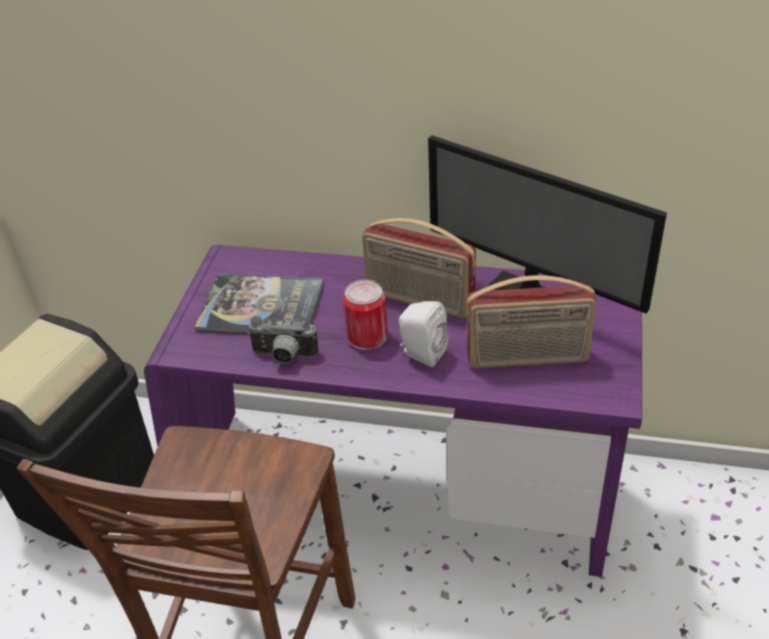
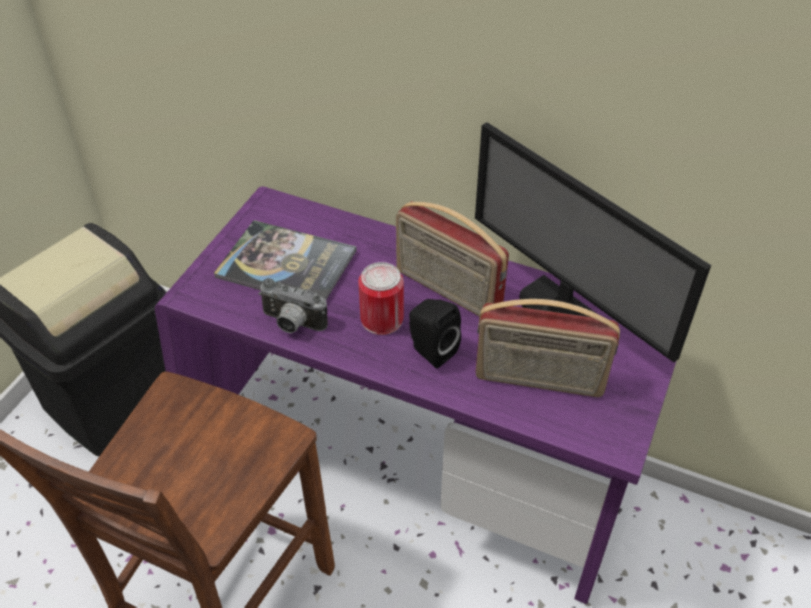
camera: 10 degrees right, 5 degrees up
(421, 353) = (430, 350): white speaker -> black speaker

